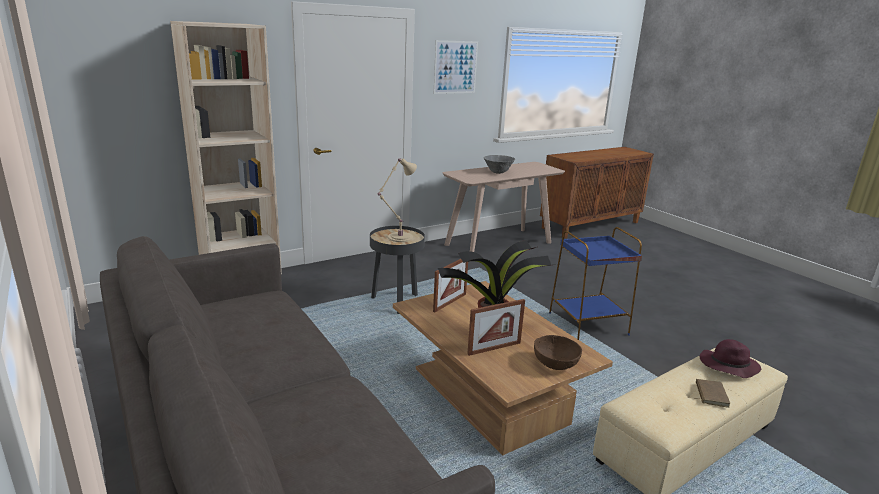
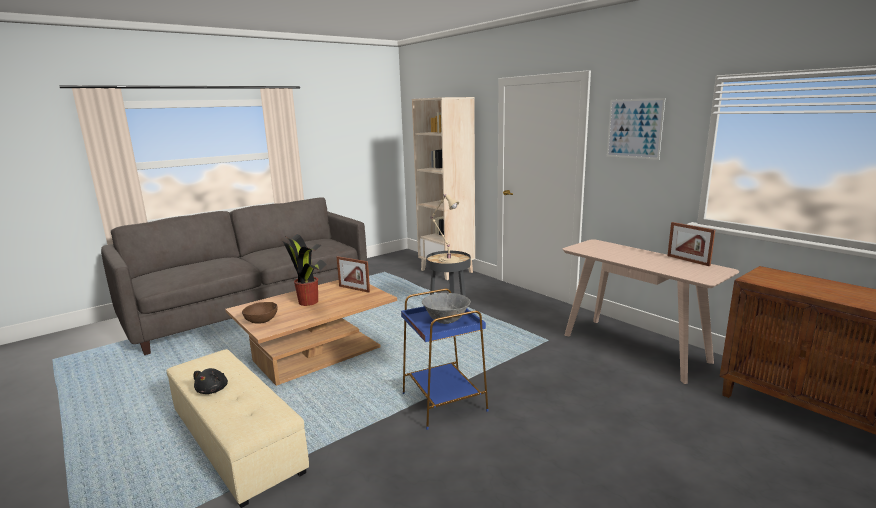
camera: 85 degrees right, 5 degrees down
(494, 348) = (286, 303): picture frame -> picture frame (688, 260)
(498, 173) = (629, 256): grey bowl -> grey bowl (446, 321)
(710, 394) = (213, 390): brown book -> black plush toy
(727, 366) = (251, 407): purple hat -> none

